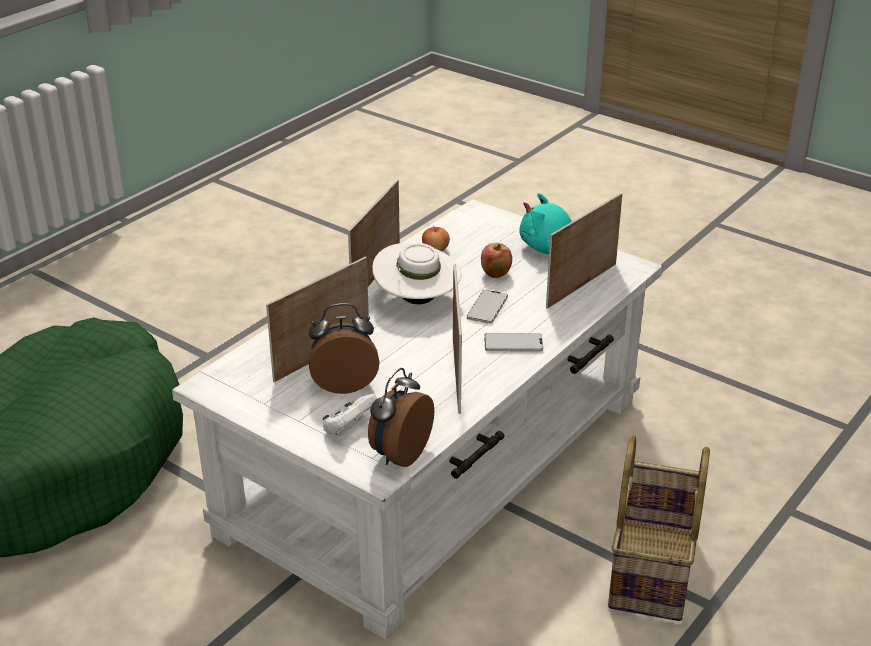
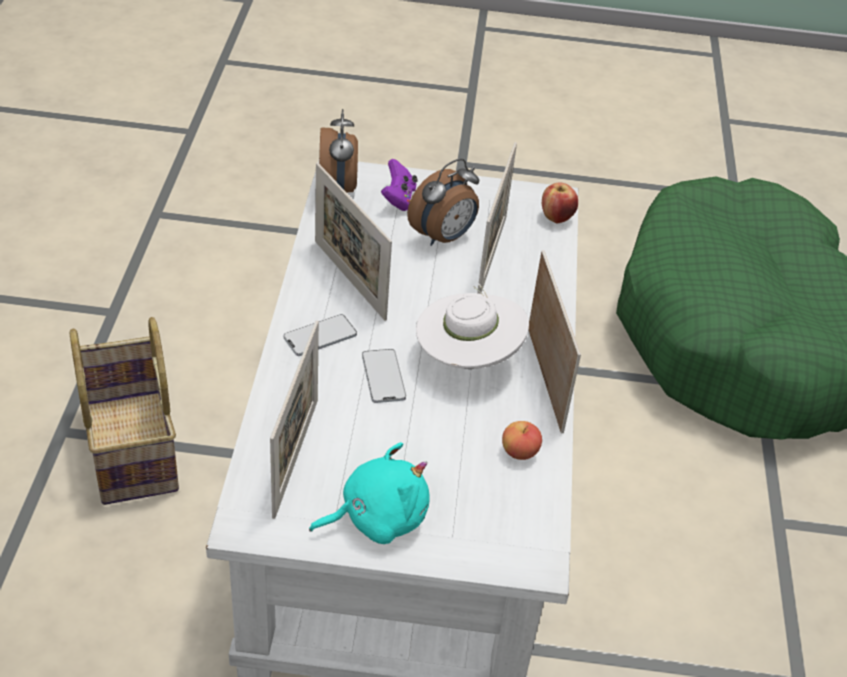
camera: 145 degrees right, 10 degrees up
(348, 428) = (398, 199): white game controller -> purple game controller
(495, 274) = (413, 436): apple -> apple (556, 217)

